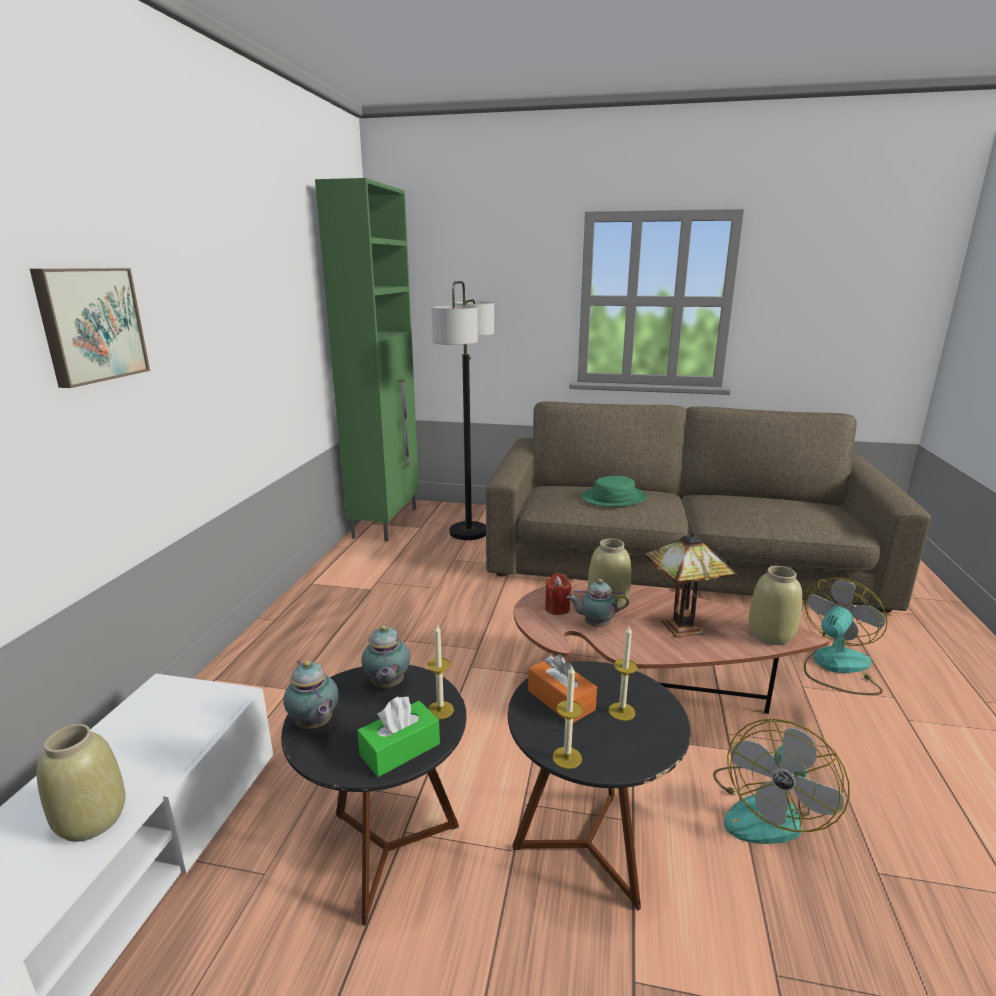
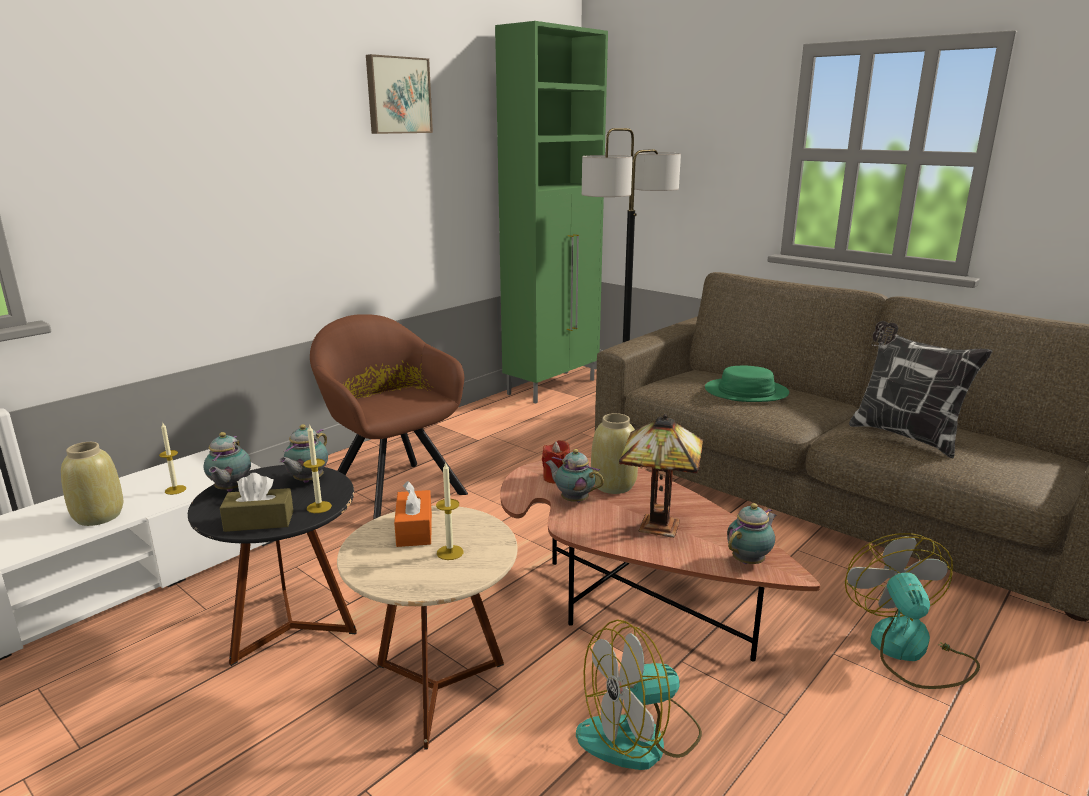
camera: 30 degrees right, 0 degrees up
(90, 325) = (211, 156): picture -> picture (398, 95)
(338, 663) = (392, 490): none -> brown armchair
(400, 749) = (259, 521): green tissue box -> brown tissue box
(567, 757) = (359, 566): candle -> candle (175, 490)
(588, 847) = (437, 690): black side table -> beige side table
(748, 510) = (904, 436): none -> pillow
(771, 636) = (749, 561): beige vase -> teapot
(836, 667) = (908, 651): fan -> fan turned 75 degrees counterclockwise

